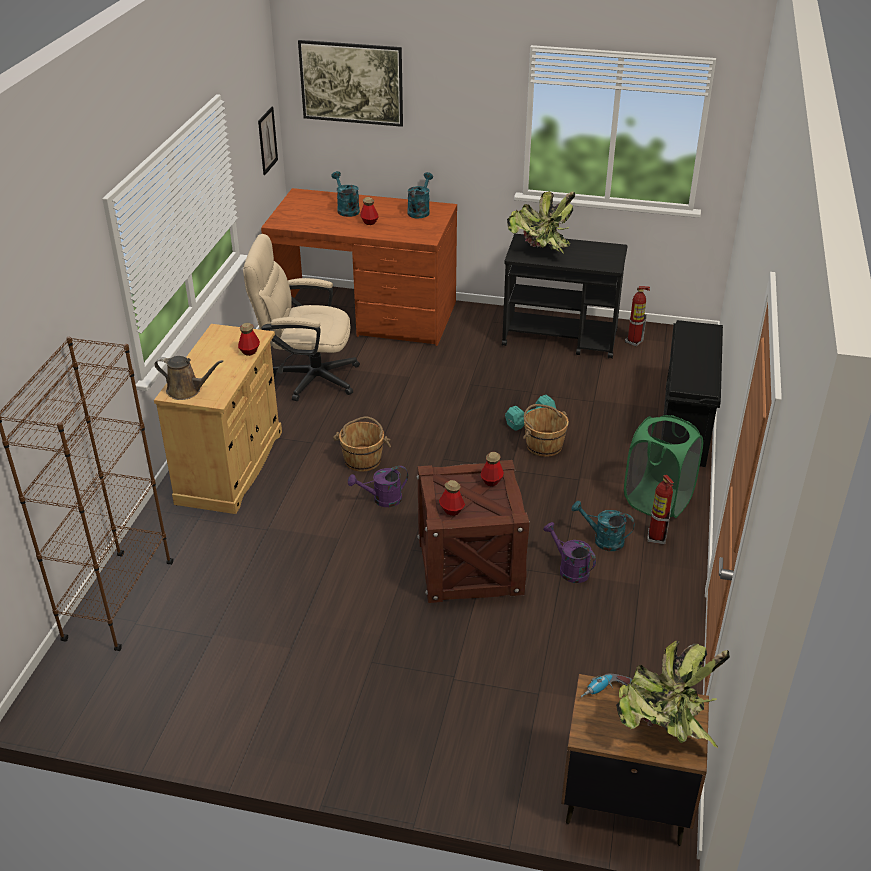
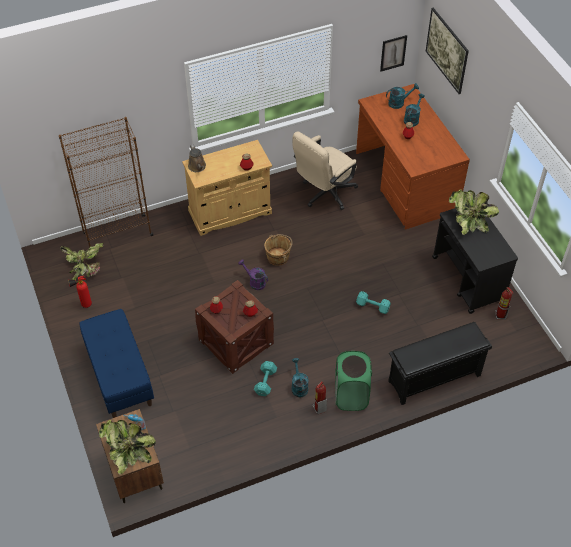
camera: 55 degrees right, 15 degrees up
(143, 673) = (86, 269): none -> potted plant
(214, 711) = (84, 305): none -> fire extinguisher
(306, 377) = (324, 194): beige office chair -> beige office chair turned 105 degrees counterclockwise
(408, 730) = (119, 375): none -> blue bench
(420, 211) = (443, 148): turquoise watering can -> turquoise watering can (399, 103)
(543, 445) = (356, 323): brown bucket -> none
(569, 569) = (265, 382): purple watering can -> turquoise dumbbell

